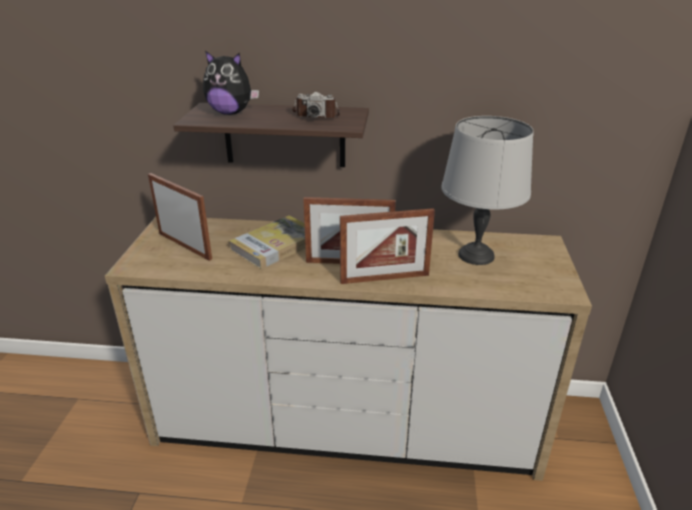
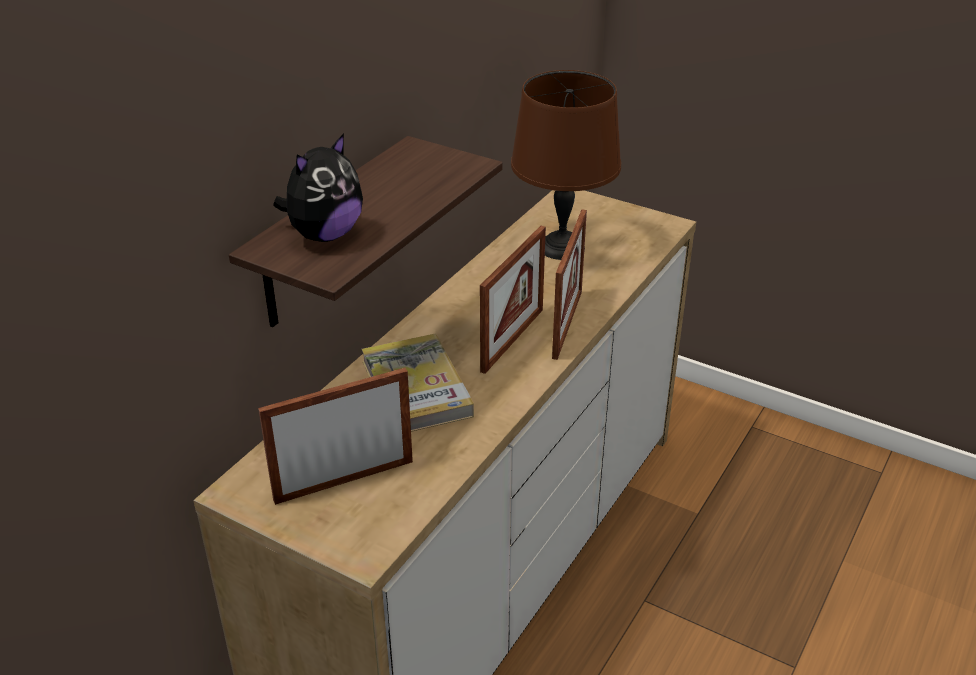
camera: 65 degrees left, 5 degrees up
(316, 115) = (406, 175): camera -> none
(475, 255) = (562, 248): grey table lamp -> brown table lamp

